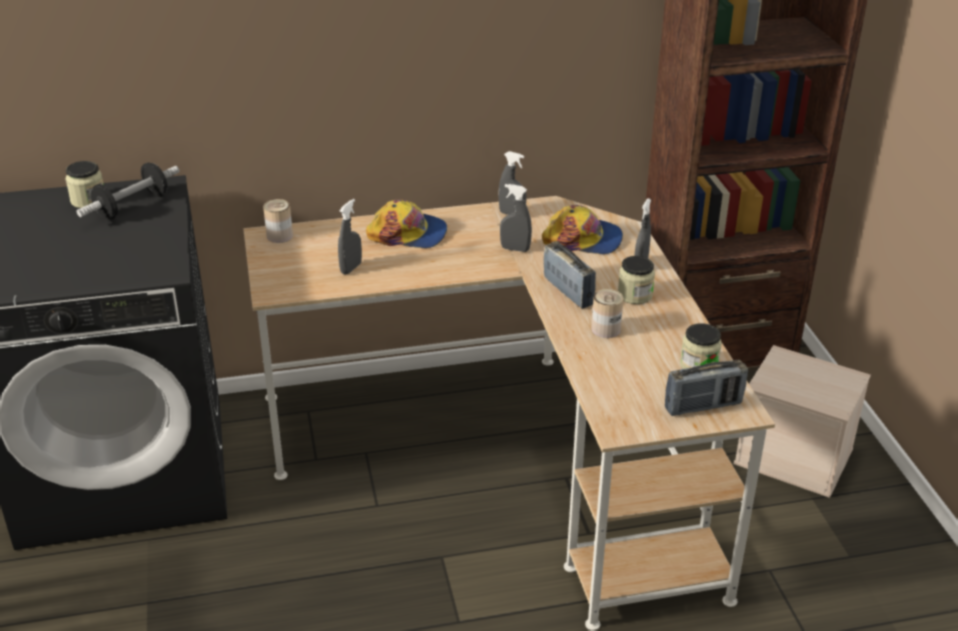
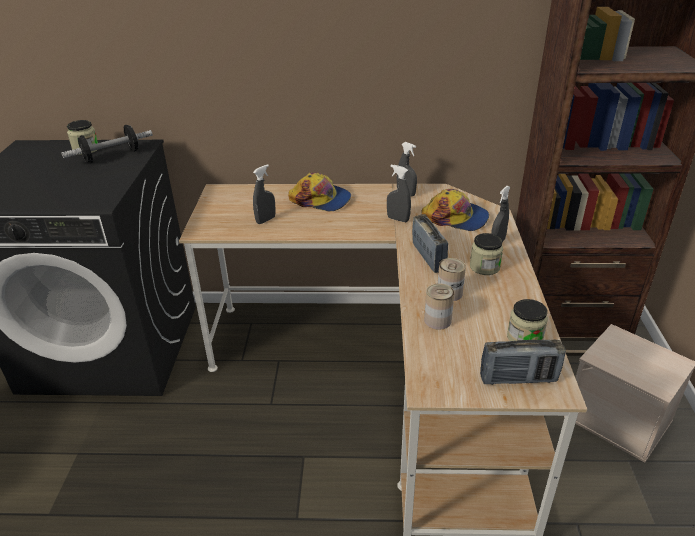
camera: 15 degrees right, 0 degrees up
(279, 236) = (227, 192): can -> can (437, 320)

